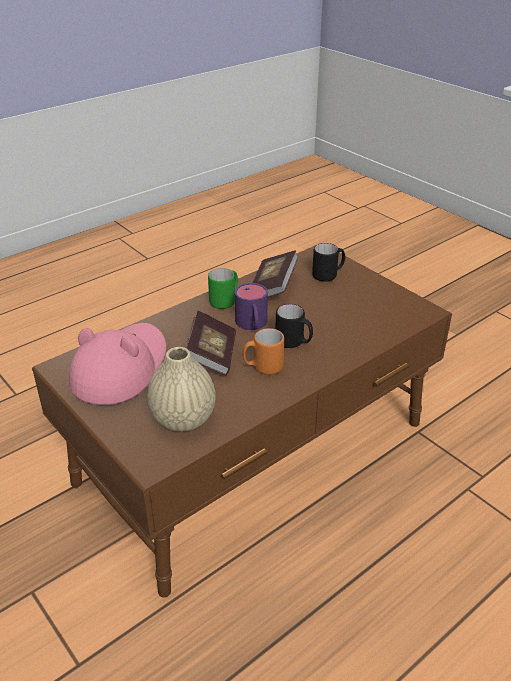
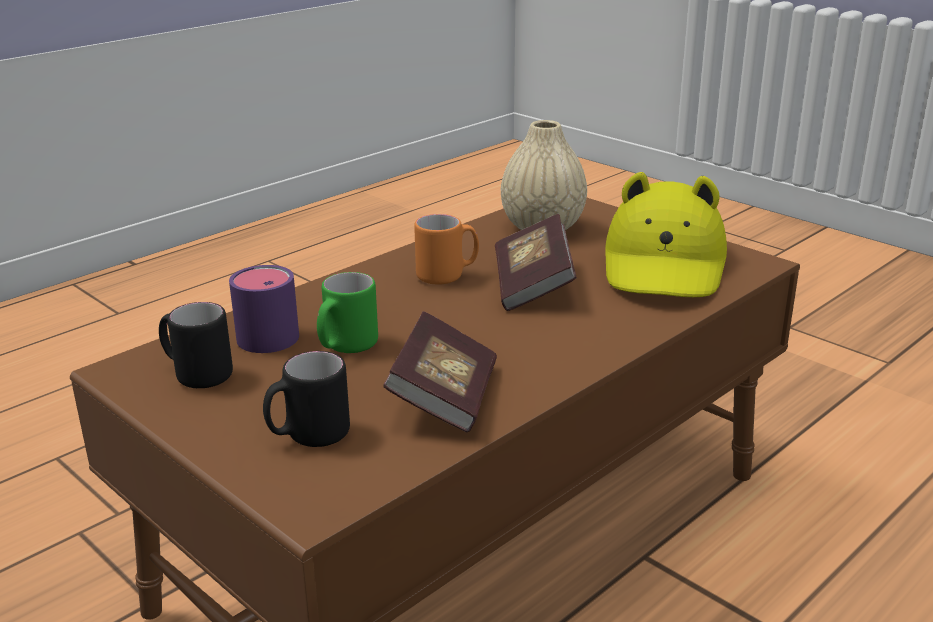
camera: 175 degrees right, 10 degrees down
(120, 368) = (665, 265): pink hat -> yellow hat
(225, 301) = (541, 366): green mug -> green mug (345, 347)
(252, 325) = (475, 328): purple mug -> purple mug (266, 331)
(294, 343) = (398, 307): black mug -> black mug (196, 375)

